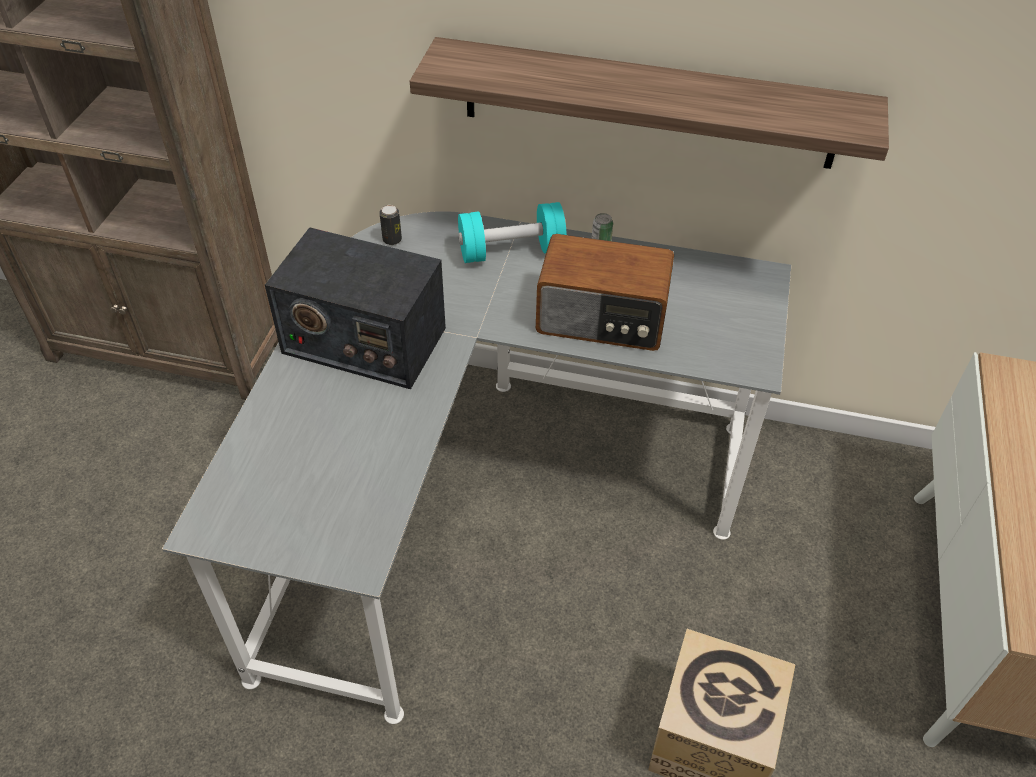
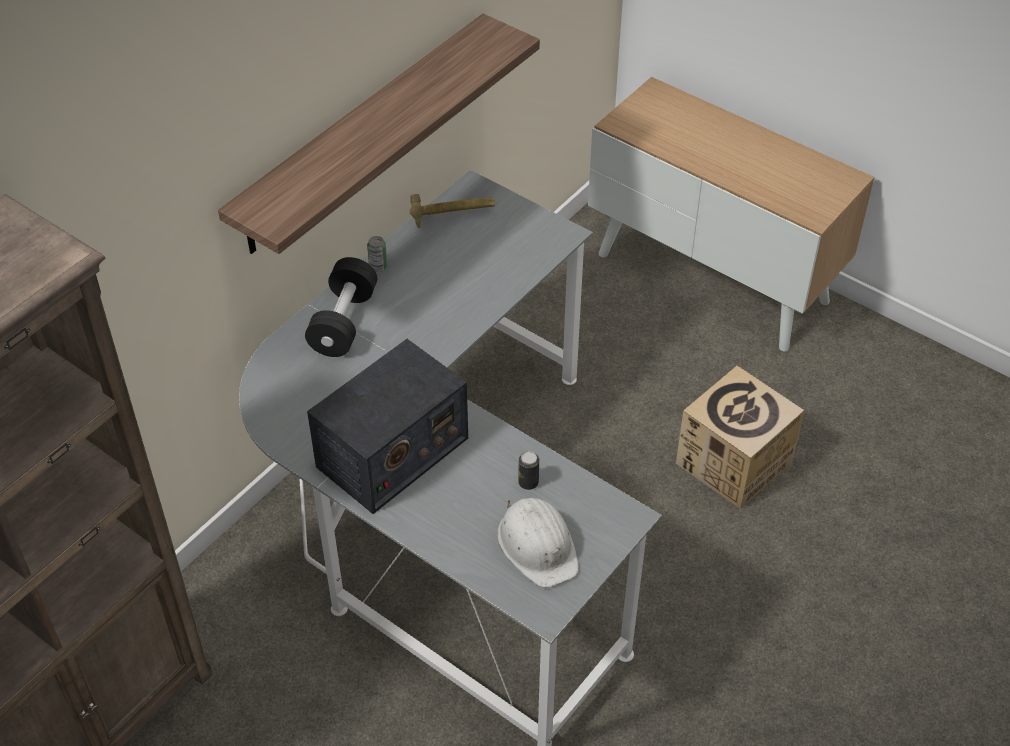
camera: 65 degrees left, 0 degrees up
(289, 494) = (538, 545): none -> white hard hat
(392, 240) = (271, 397): can -> can (528, 482)
(511, 251) = (343, 322): turquoise dumbbell -> black dumbbell
(602, 319) = (461, 296): radio -> none
(710, 274) = (452, 216): none -> hammer

